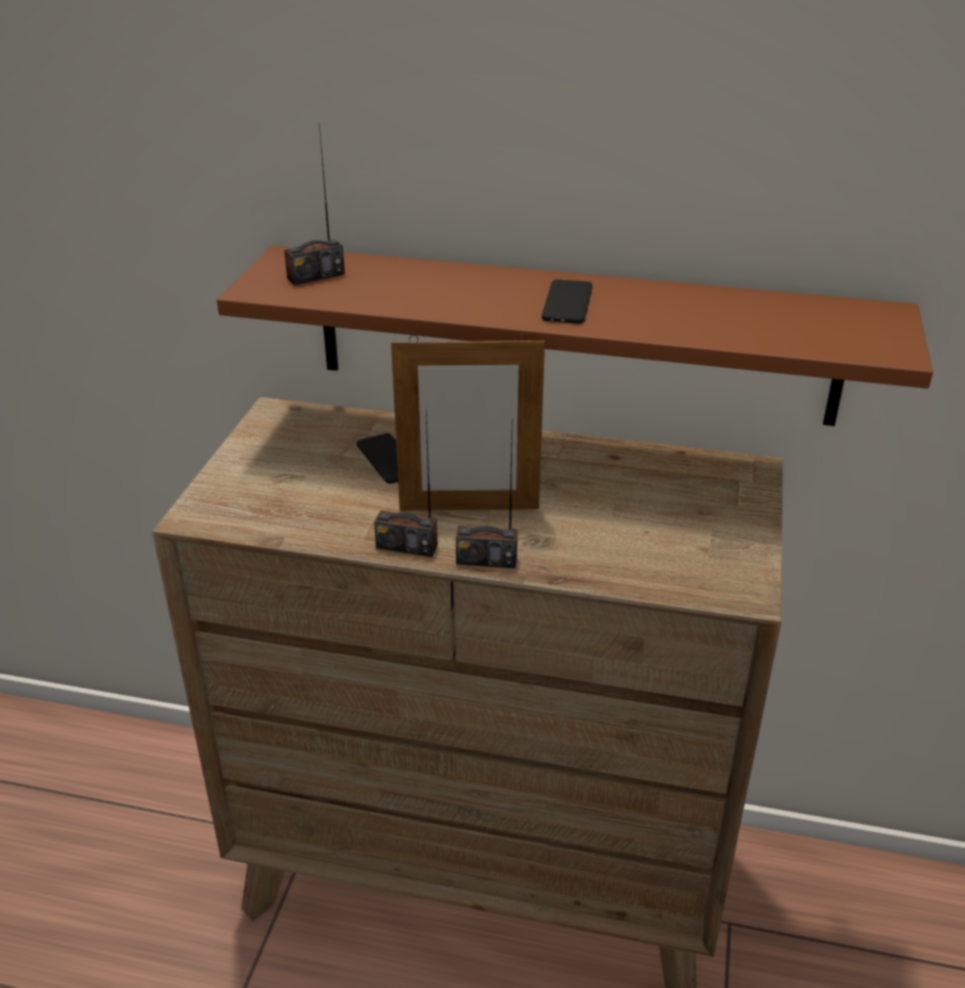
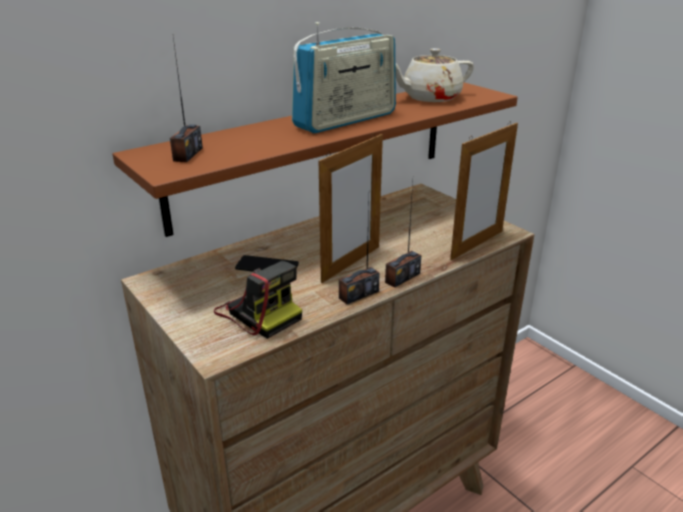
camera: 50 degrees left, 5 degrees down
(293, 501) = (259, 312): none -> camera
(567, 303) = (345, 120): phone -> radio
(661, 582) = (477, 245): none -> picture frame
(776, 315) = (430, 97): none -> beige teapot

